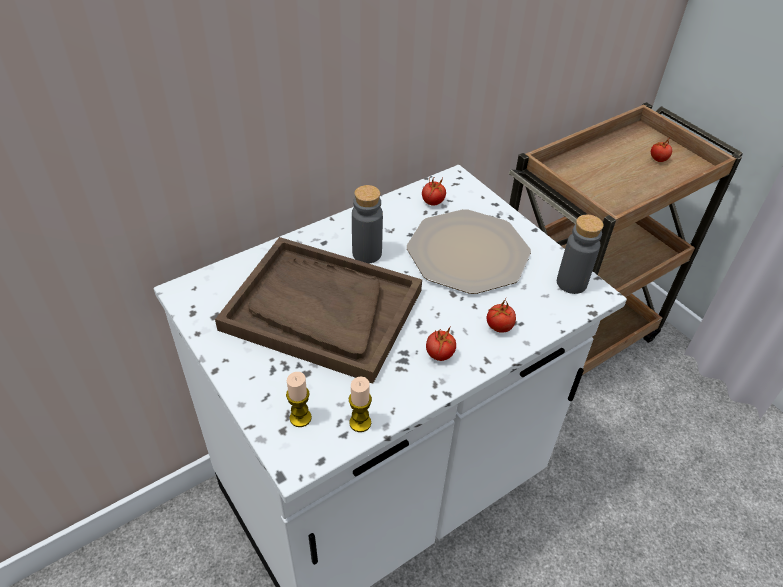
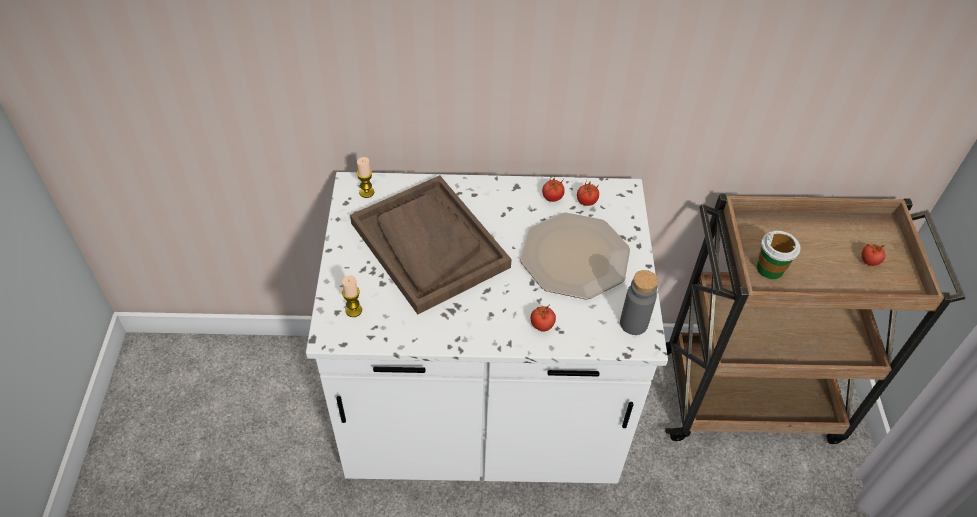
camera: 35 degrees right, 5 degrees up
(360, 423) = (387, 335): candle -> candle (366, 192)
(367, 253) = (497, 219): grey bottle -> none
(439, 354) = (480, 320): tomato -> tomato (552, 198)
(601, 196) = (770, 268): none -> cup

